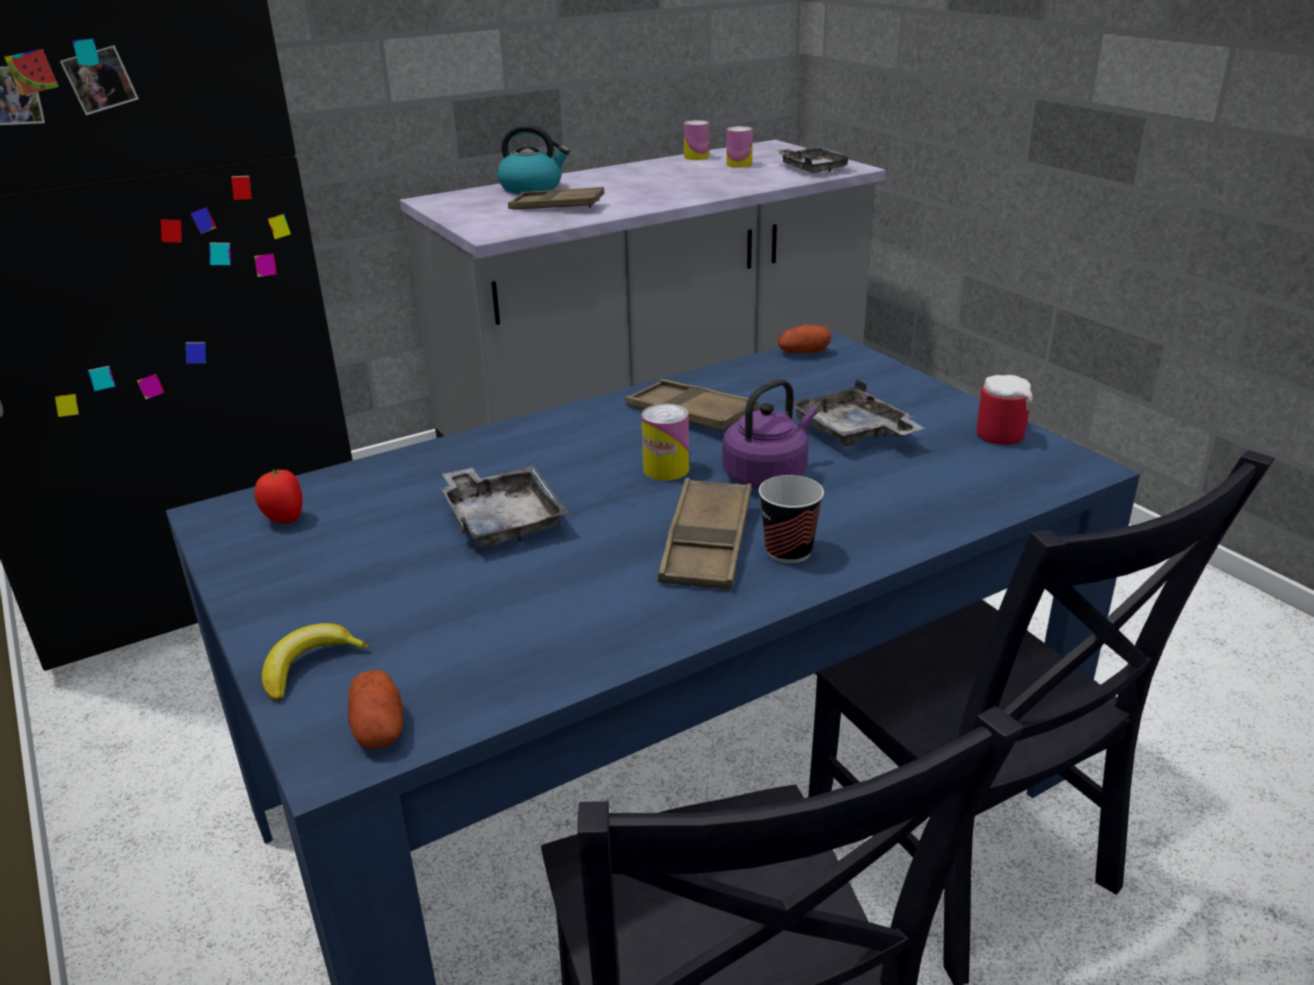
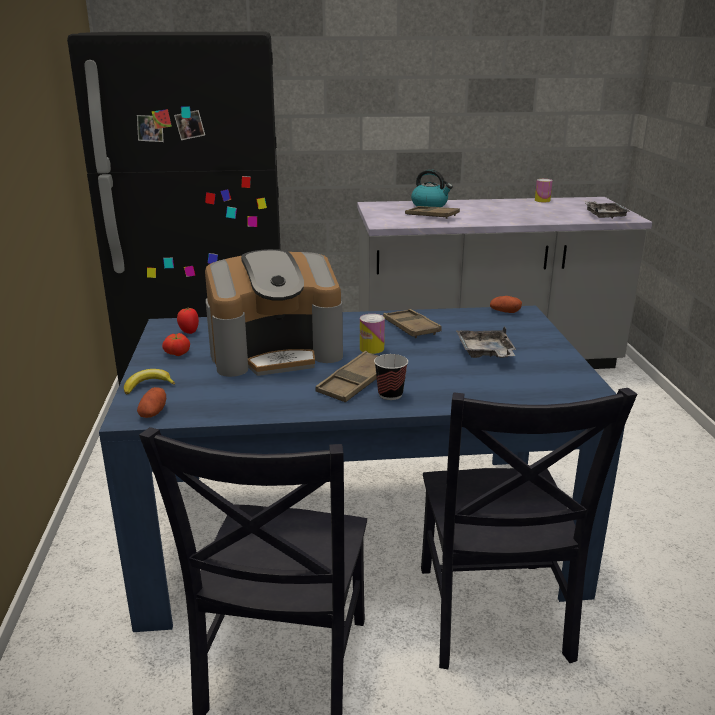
camera: 25 degrees right, 5 degrees down
(302, 573) = (177, 353): none -> tomato
(502, 520) = (276, 352): grey tray -> coffee machine
(739, 164) = (562, 207): can -> none
(768, 475) = (418, 362): purple kettle -> none
(1004, 434) = (571, 371): mug -> none

